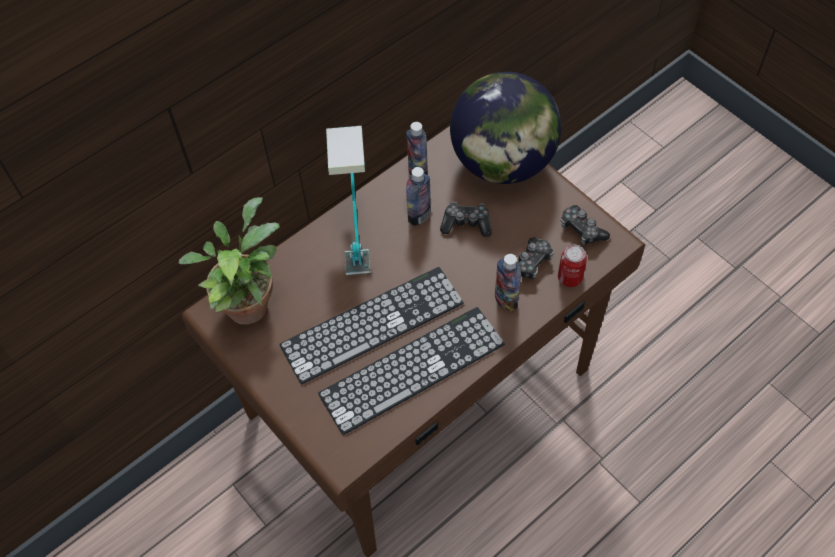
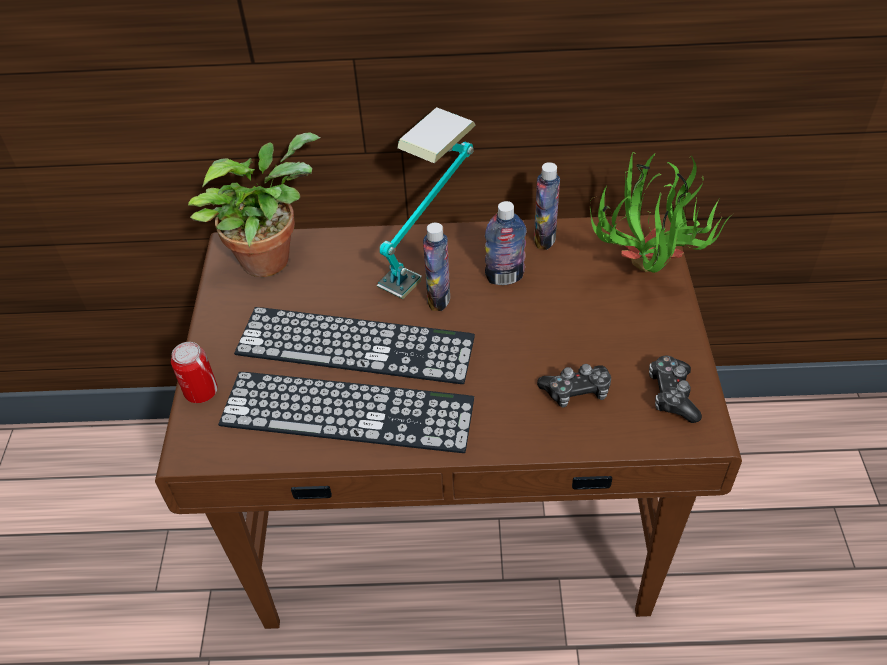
camera: 40 degrees right, 10 degrees down
(466, 224) = (545, 312): game controller -> none
(502, 163) = (644, 279): globe -> potted plant
(506, 300) = (512, 410): bottle -> bottle (438, 298)
(569, 277) = (608, 434): can -> can (201, 392)

